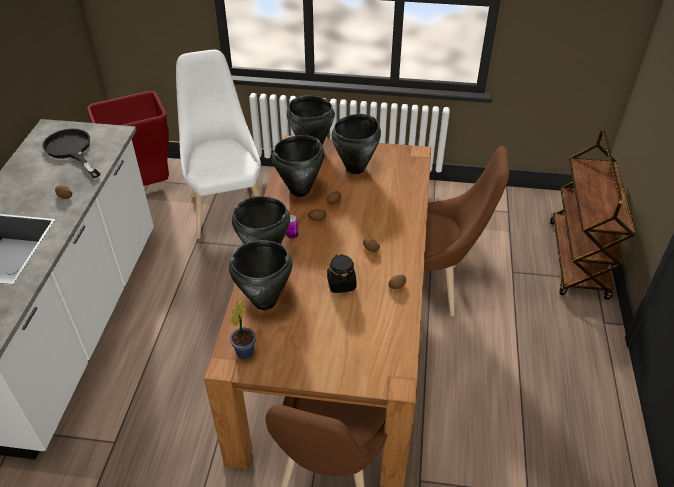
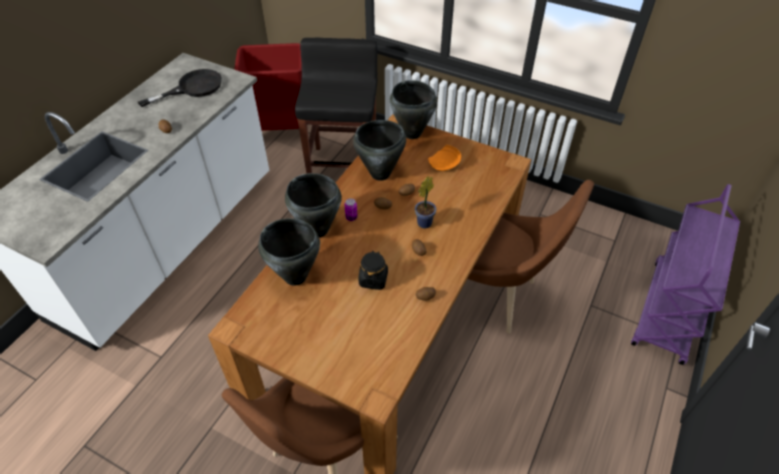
camera: 20 degrees right, 5 degrees up
(71, 150) = (192, 88): black frying pan -> black frying pan turned 75 degrees clockwise
(226, 206) = (343, 166): white chair -> black stool
(246, 351) = (256, 320): potted plant -> potted plant (426, 222)
(356, 168) = (444, 164): black cooking pot -> orange plate
(578, 260) = (668, 312): brown cart -> purple cart

